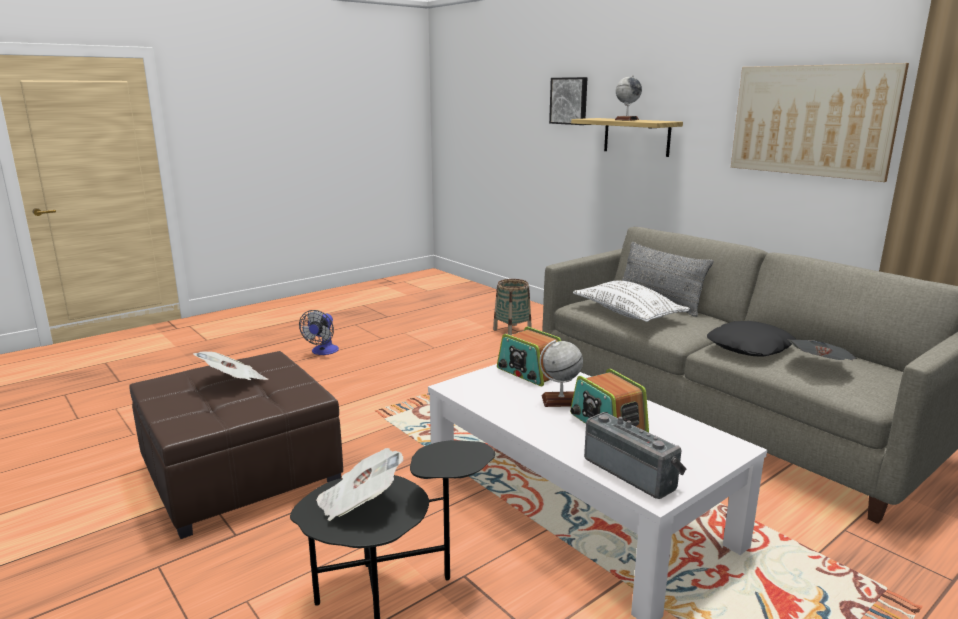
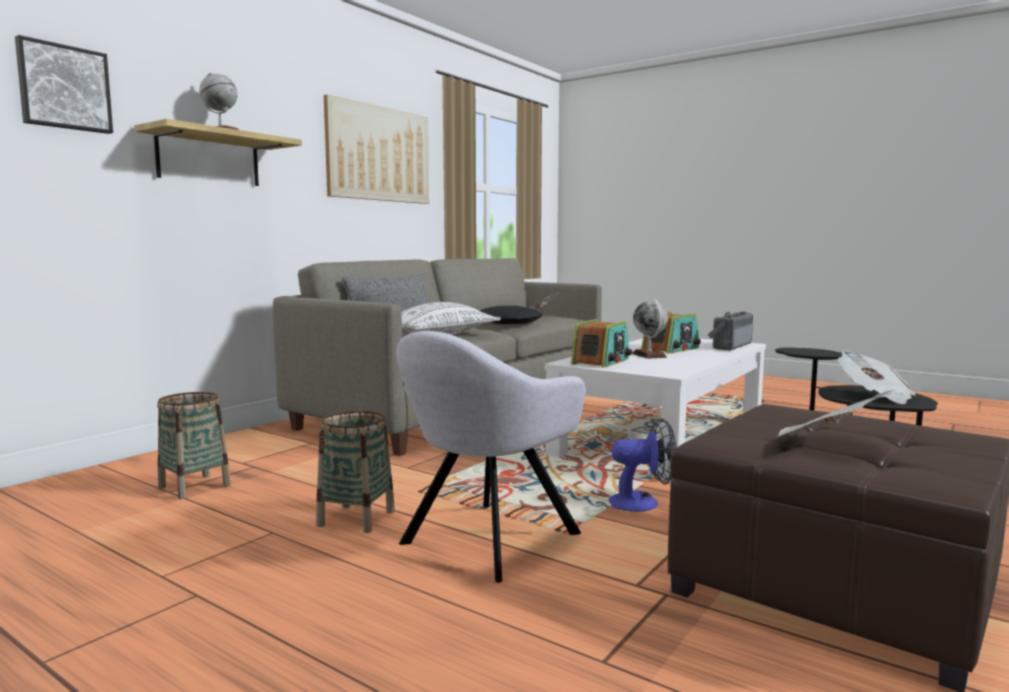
camera: 105 degrees left, 10 degrees down
(323, 352) = (287, 655): fan -> fan (642, 502)
(384, 390) = (486, 540): none -> grey armchair
(439, 363) = (356, 518): none -> basket

